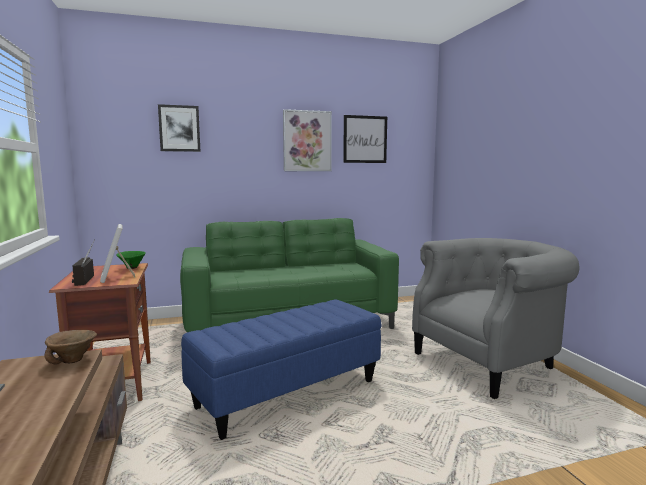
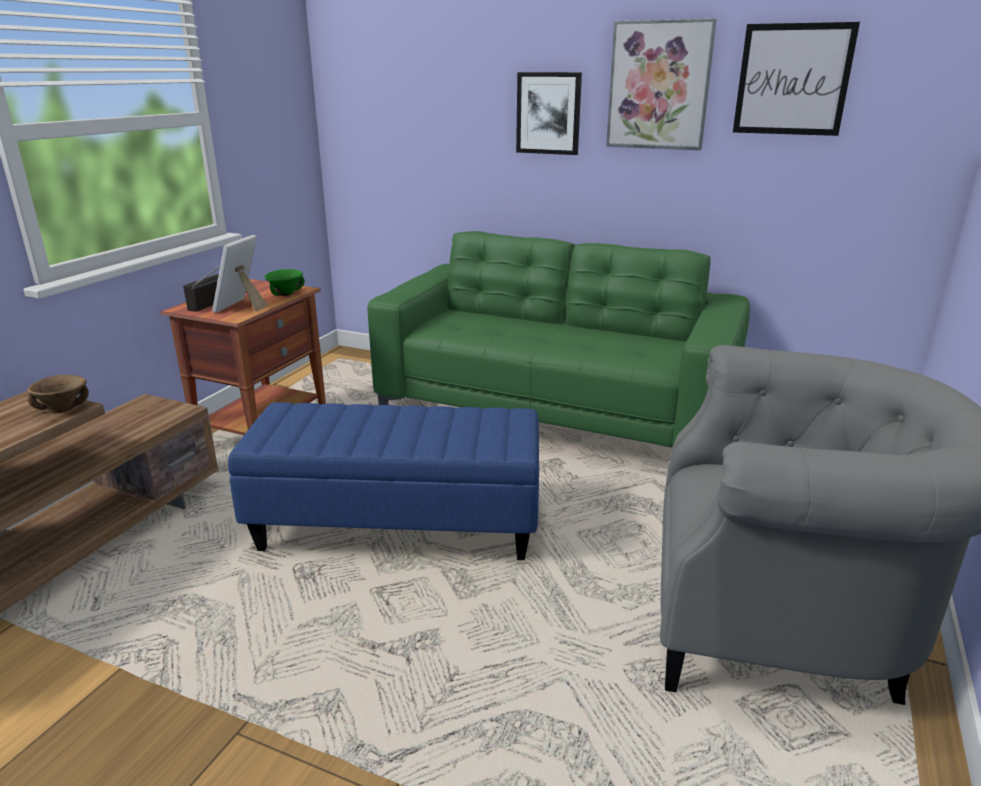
camera: 40 degrees right, 15 degrees up
(179, 128) = (444, 66): picture -> picture (548, 113)

